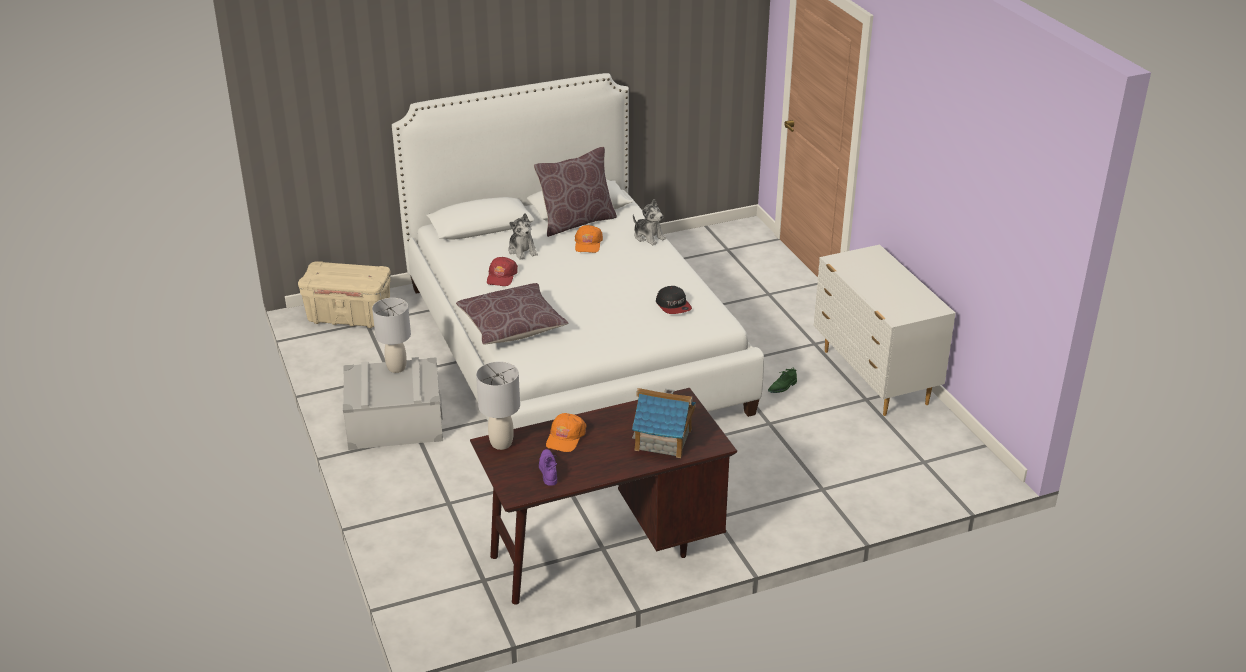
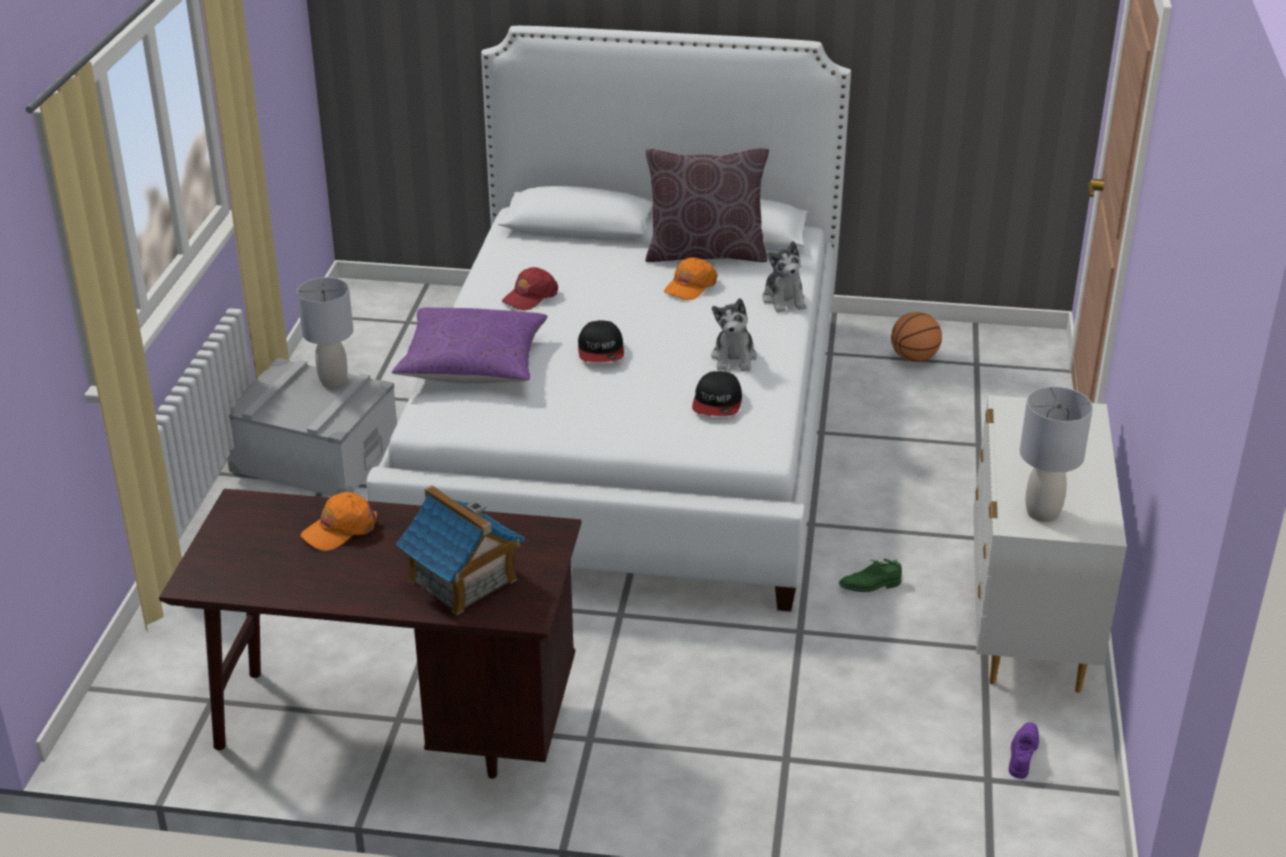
camera: 30 degrees right, 0 degrees up
(350, 316) = (396, 308): beige storage box -> none
(501, 444) = (253, 508): grey table lamp -> grey table lamp (1042, 513)
(512, 326) = (472, 364): brown pillow -> purple pillow
(522, 251) = (594, 271): plush toy -> plush toy (734, 358)
(548, 470) = (268, 566): purple shoe -> purple shoe (1023, 754)
(579, 296) = (601, 351): none -> cap
(691, 256) = (914, 358): none -> basketball

